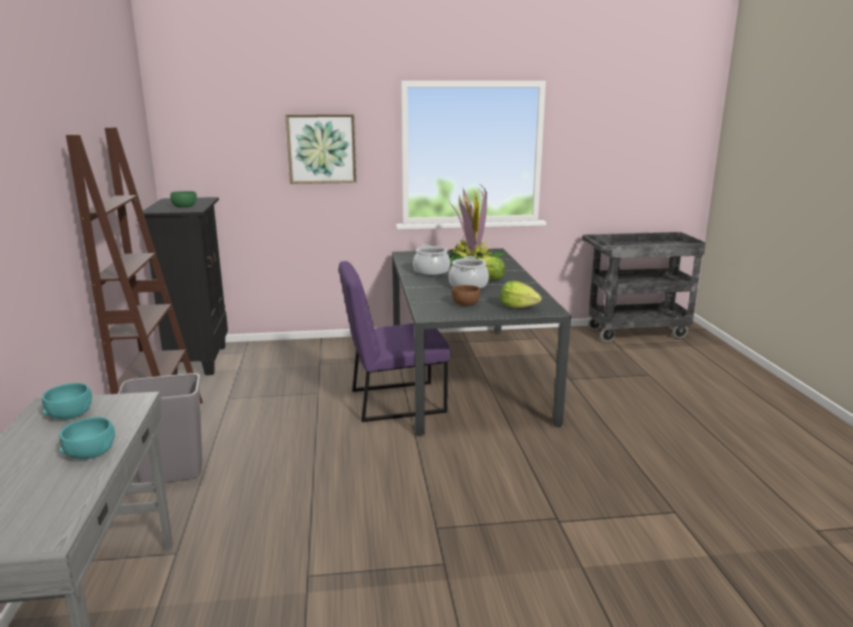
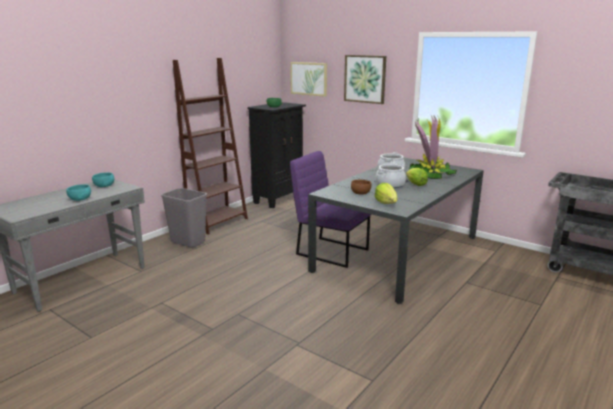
camera: 45 degrees right, 0 degrees up
(215, 155) = (309, 78): none -> picture

